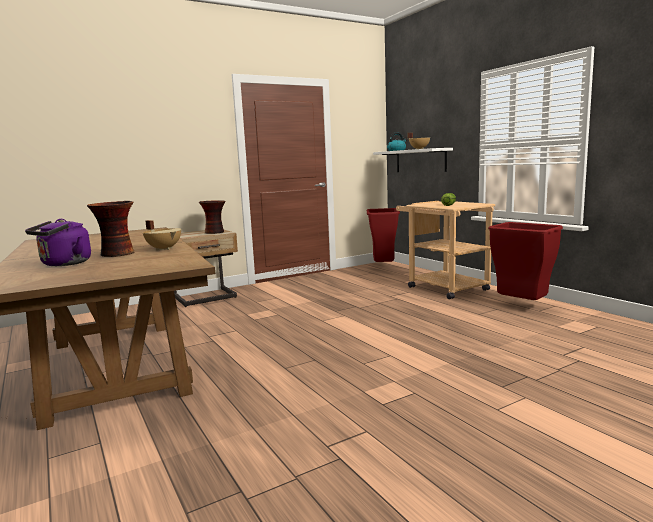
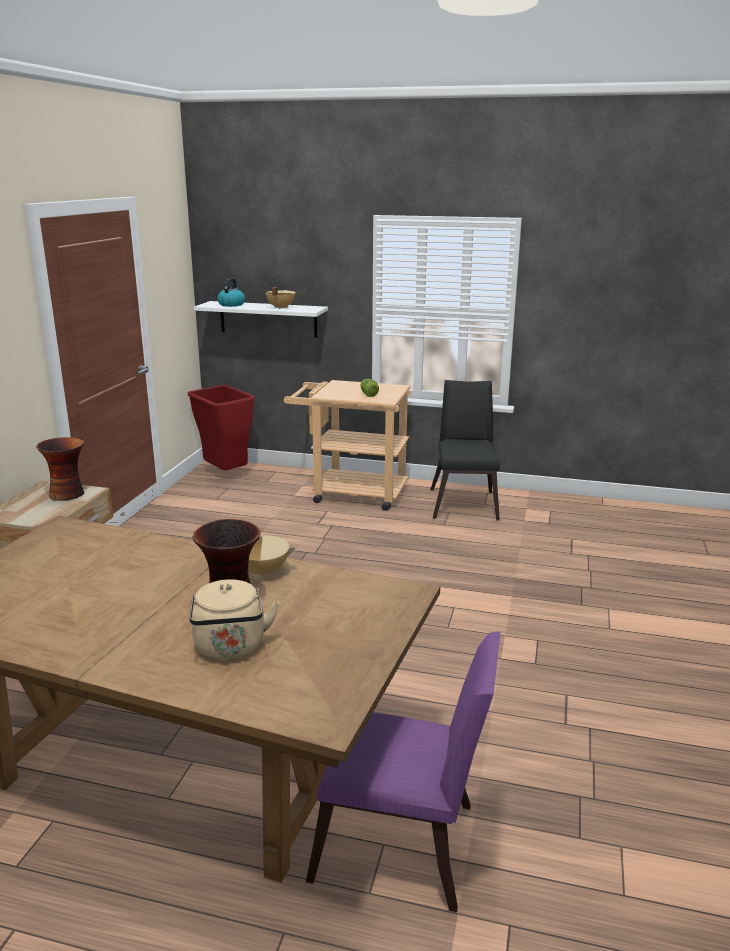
camera: 45 degrees left, 10 degrees up
(64, 264) = (230, 648): purple kettle -> beige kettle
(103, 450) = (405, 848): none -> purple chair
(522, 306) = (464, 502): red trash can -> black chair

